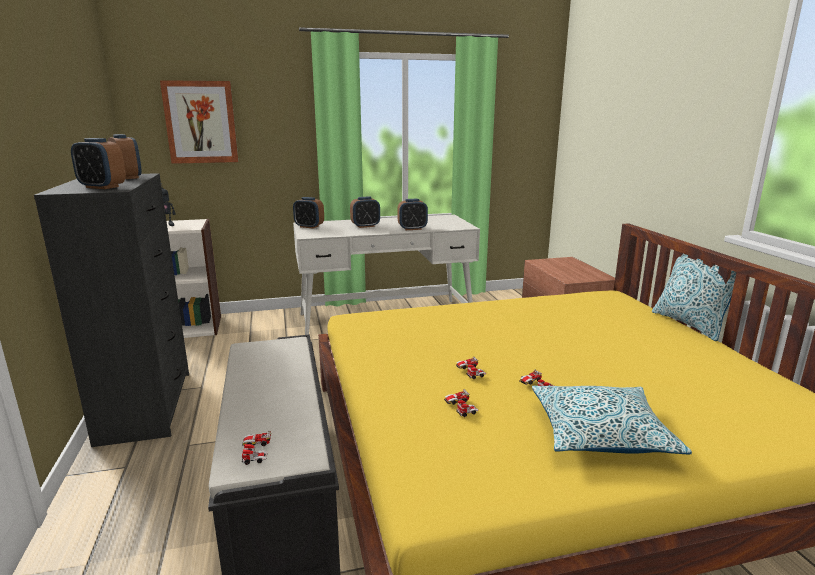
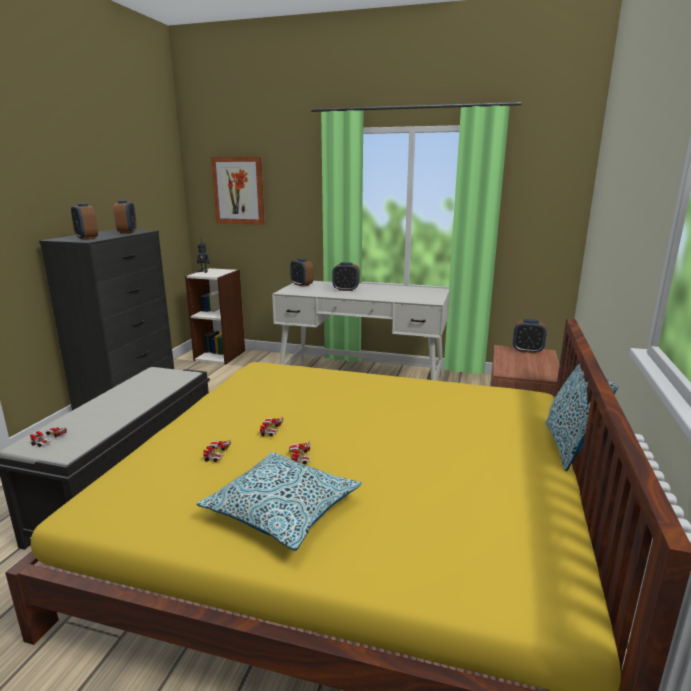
camera: 30 degrees right, 0 degrees up
(412, 228) = (380, 297): alarm clock -> alarm clock (527, 350)

